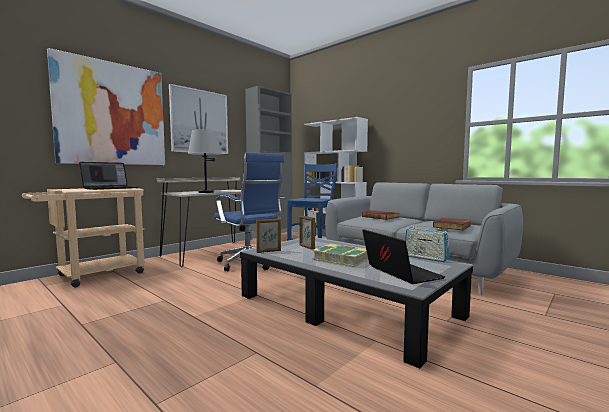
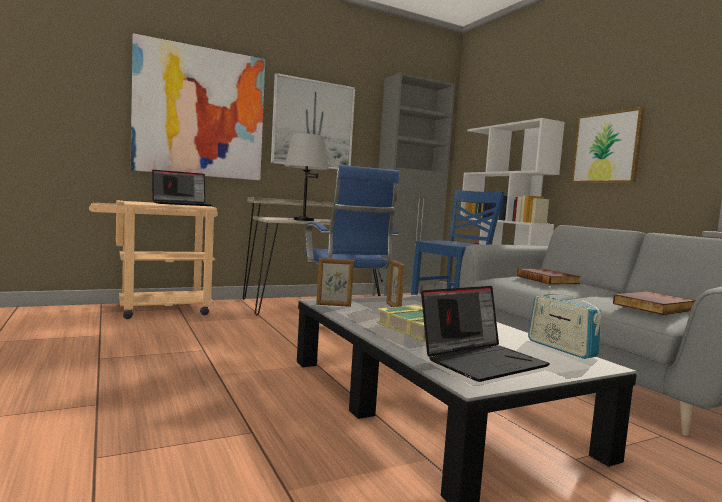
camera: 20 degrees right, 0 degrees up
(395, 134) = (606, 148): none -> picture
(399, 273) = (482, 361): laptop -> laptop turned 60 degrees clockwise

